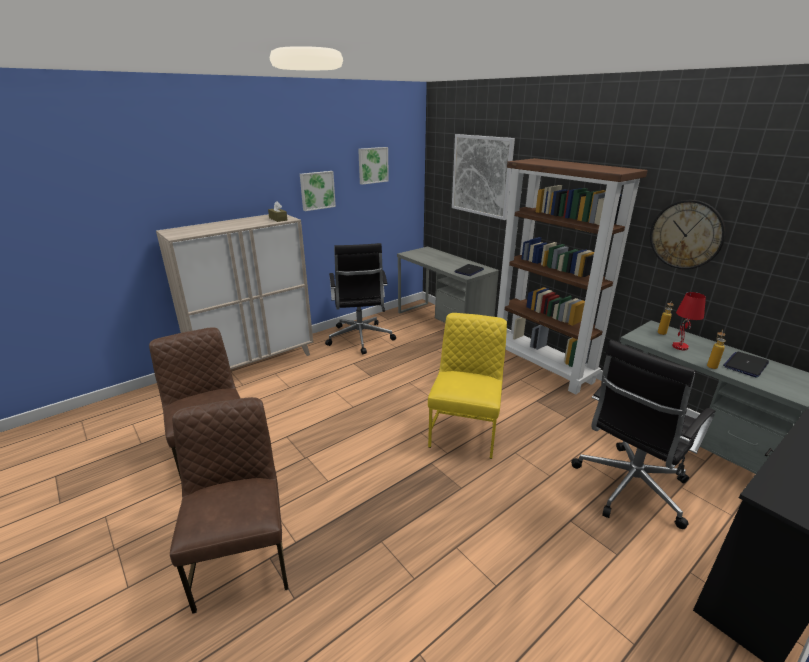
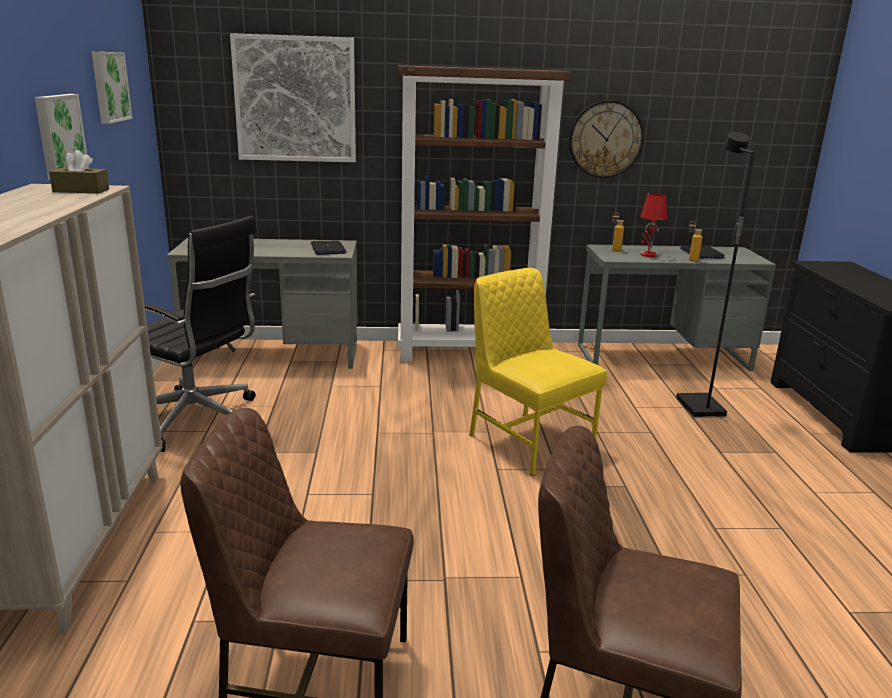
camera: 55 degrees left, 5 degrees down
(628, 488) = (698, 407): black office chair -> black floor lamp

